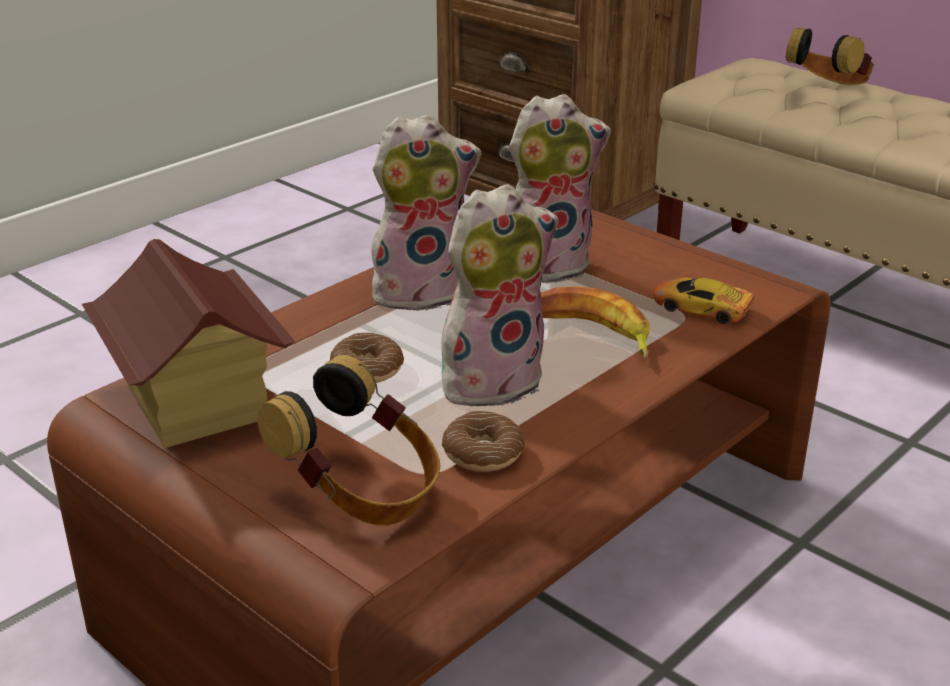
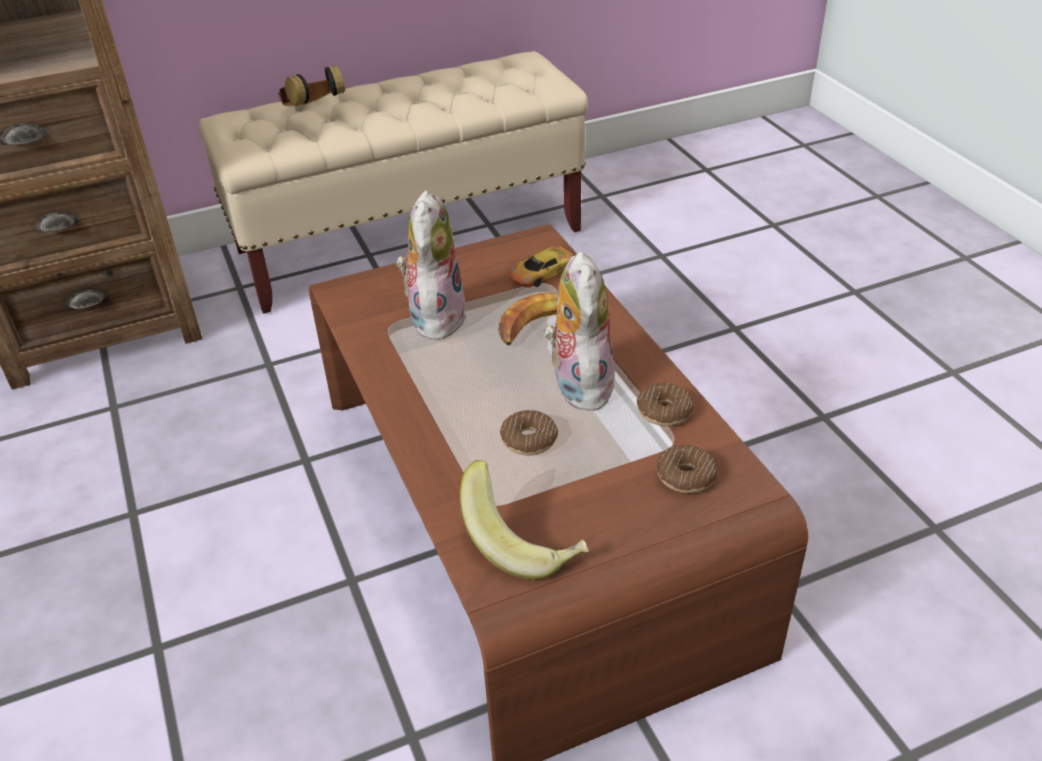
camera: 65 degrees left, 10 degrees up
(195, 403) = (524, 542): toy house -> banana
(361, 493) = (685, 476): headphones -> donut
(421, 291) = (429, 386): plush toy -> none

